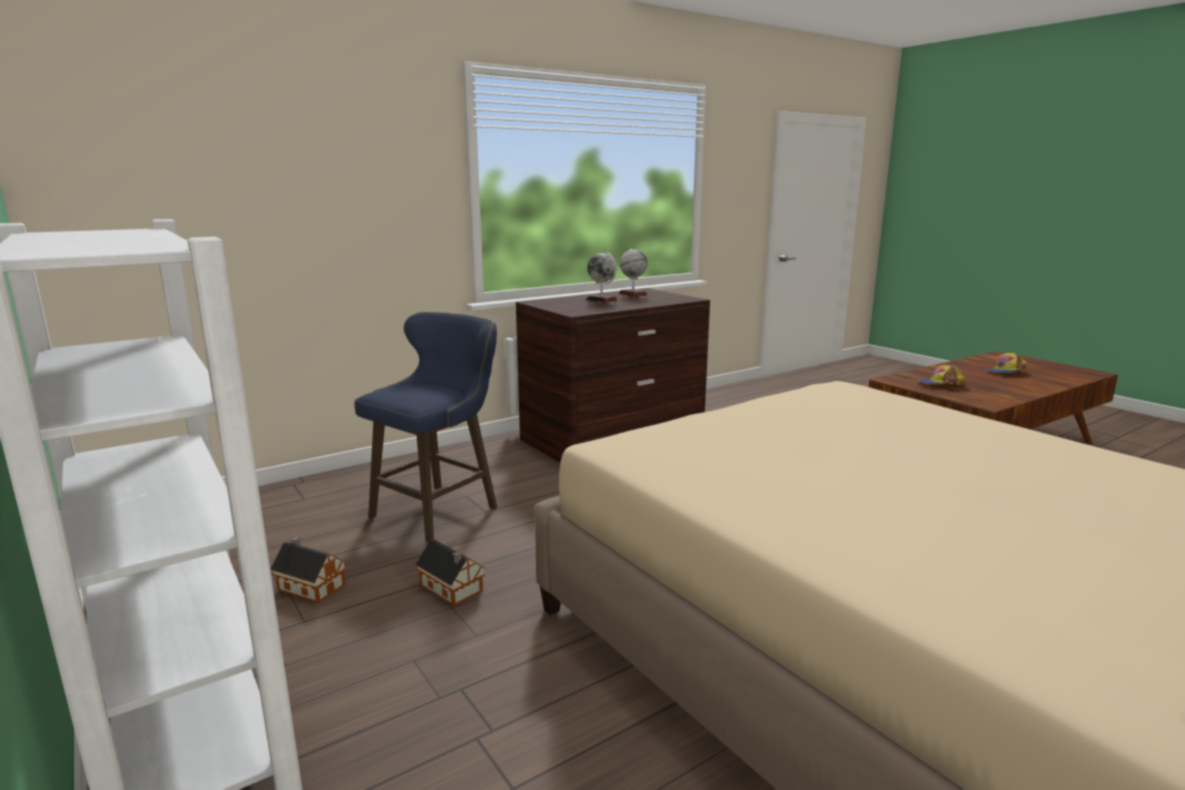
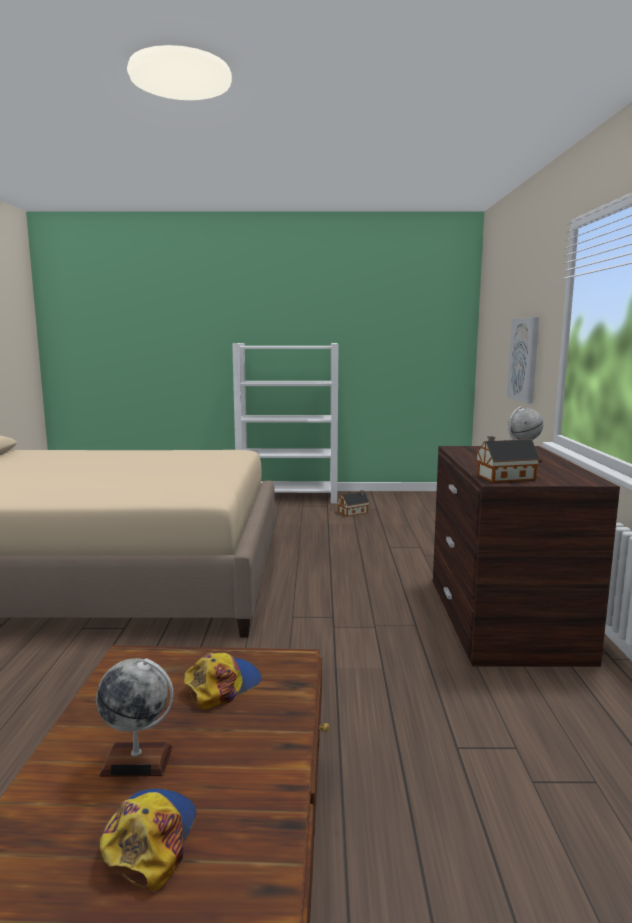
camera: 125 degrees right, 5 degrees down
(352, 222) = (524, 359): none -> picture
(439, 510) = (406, 538): blue stool -> none
(452, 589) = (314, 528): toy house -> toy house (503, 477)
(632, 294) = (557, 473): globe -> globe (137, 761)

